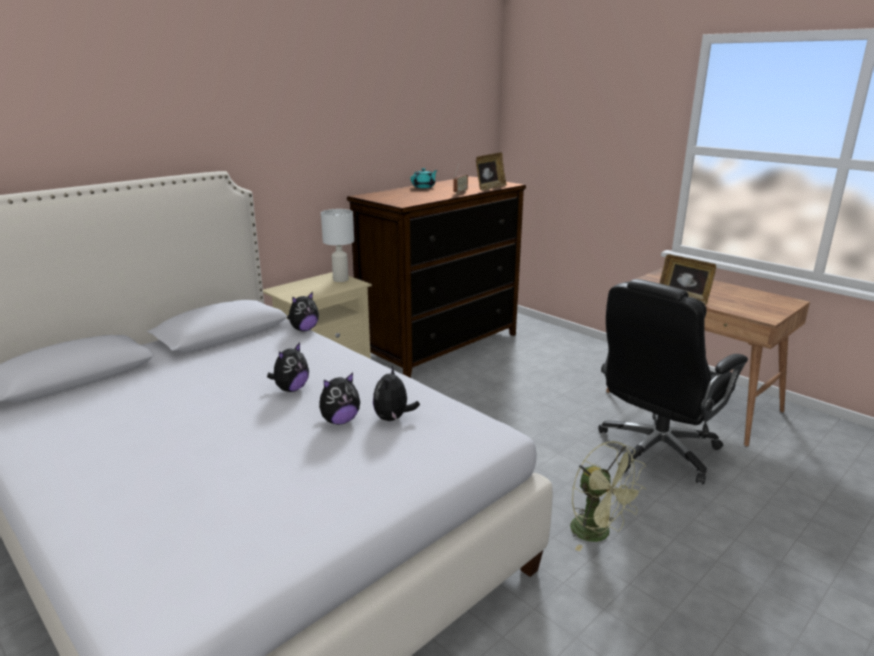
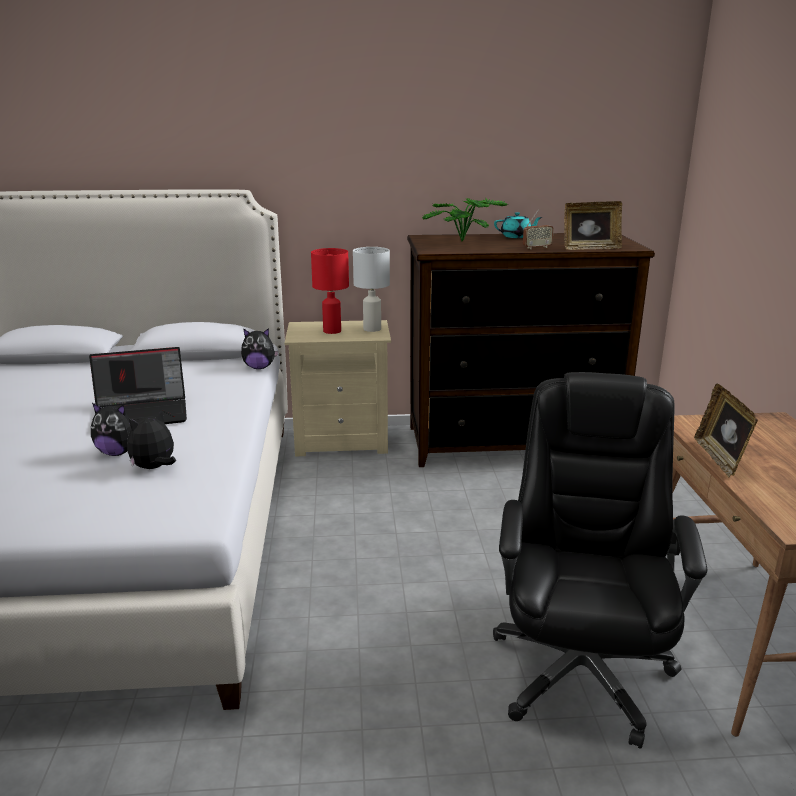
camera: 40 degrees right, 0 degrees up
(291, 389) = (143, 413): plush toy -> laptop
(313, 288) = (331, 331): none -> red table lamp
(403, 195) = (463, 242): none -> potted plant
(598, 534) = (353, 714): green fan -> none
(656, 451) = (580, 669): black office chair -> black office chair turned 105 degrees clockwise

